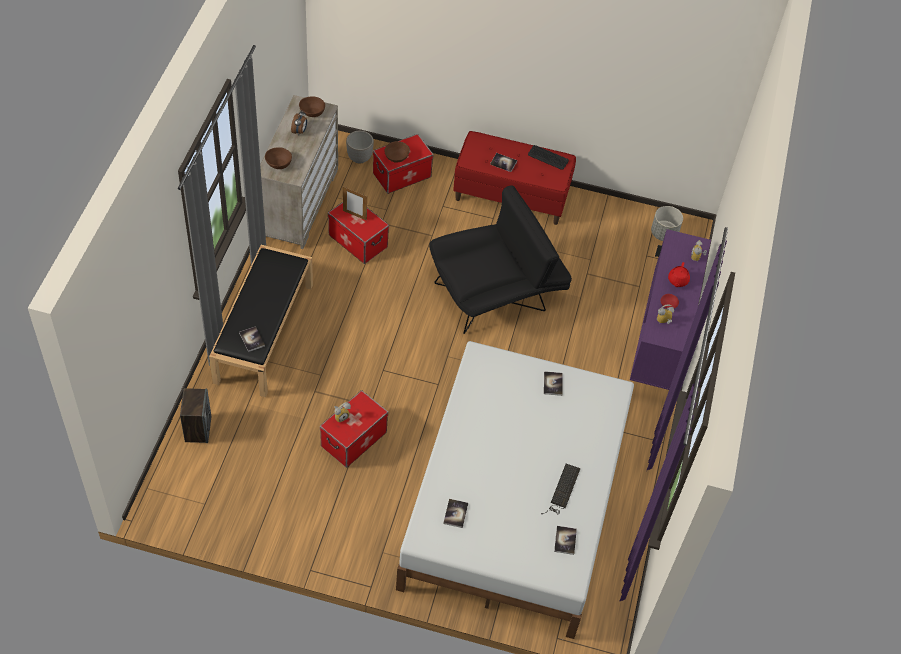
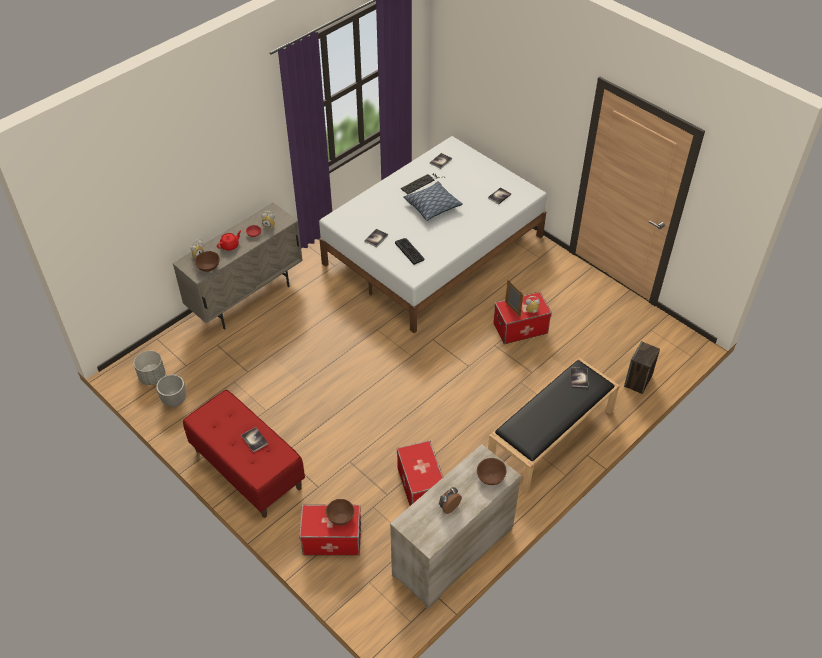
camera: 145 degrees left, 5 degrees down
(312, 113) = (422, 525): brown bowl -> brown bowl (208, 266)
(354, 215) = (422, 470): picture frame -> picture frame (512, 309)
(359, 158) = (361, 580): planter -> planter (174, 401)
(497, 292) = (333, 387): black armchair -> none
(525, 460) = (432, 206): none -> pillow
(548, 158) = (210, 427): keyboard -> keyboard (409, 251)
(659, 346) = (247, 298): purple cabinet -> beige cabinet

